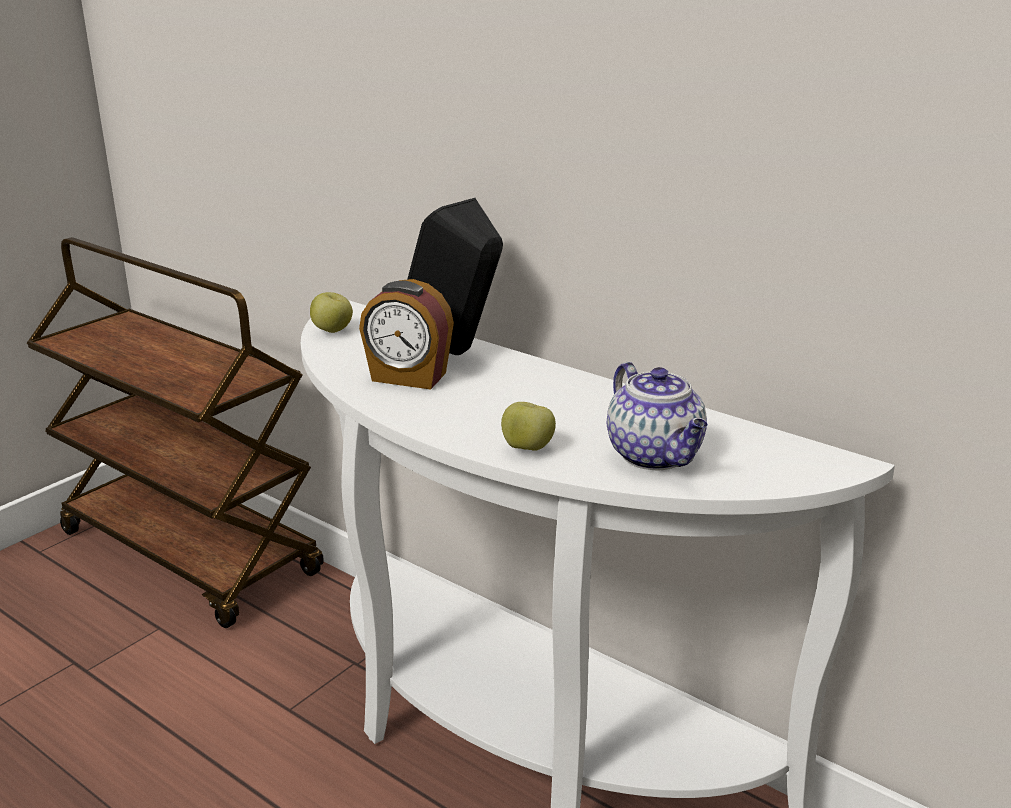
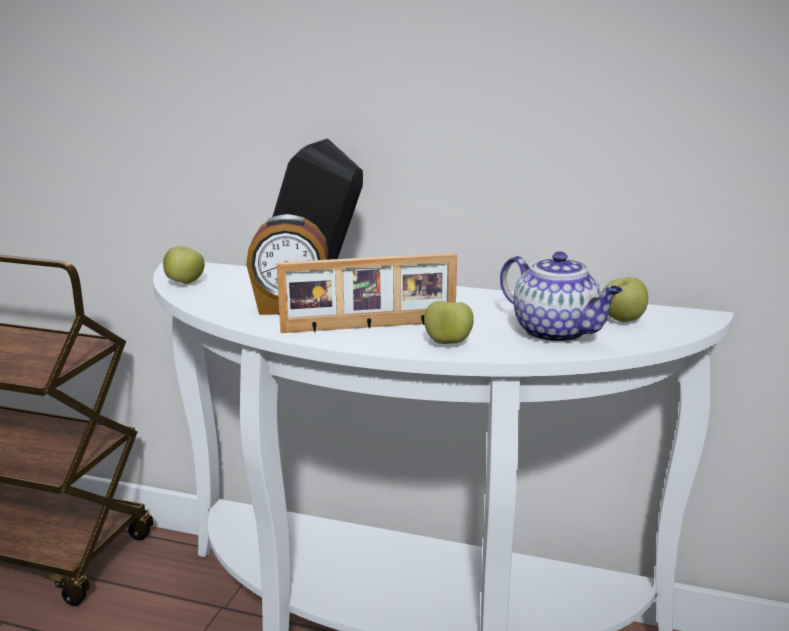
camera: 20 degrees left, 5 degrees down
(465, 414) = (369, 327): none -> picture frame
(746, 453) = (622, 320): none -> apple

